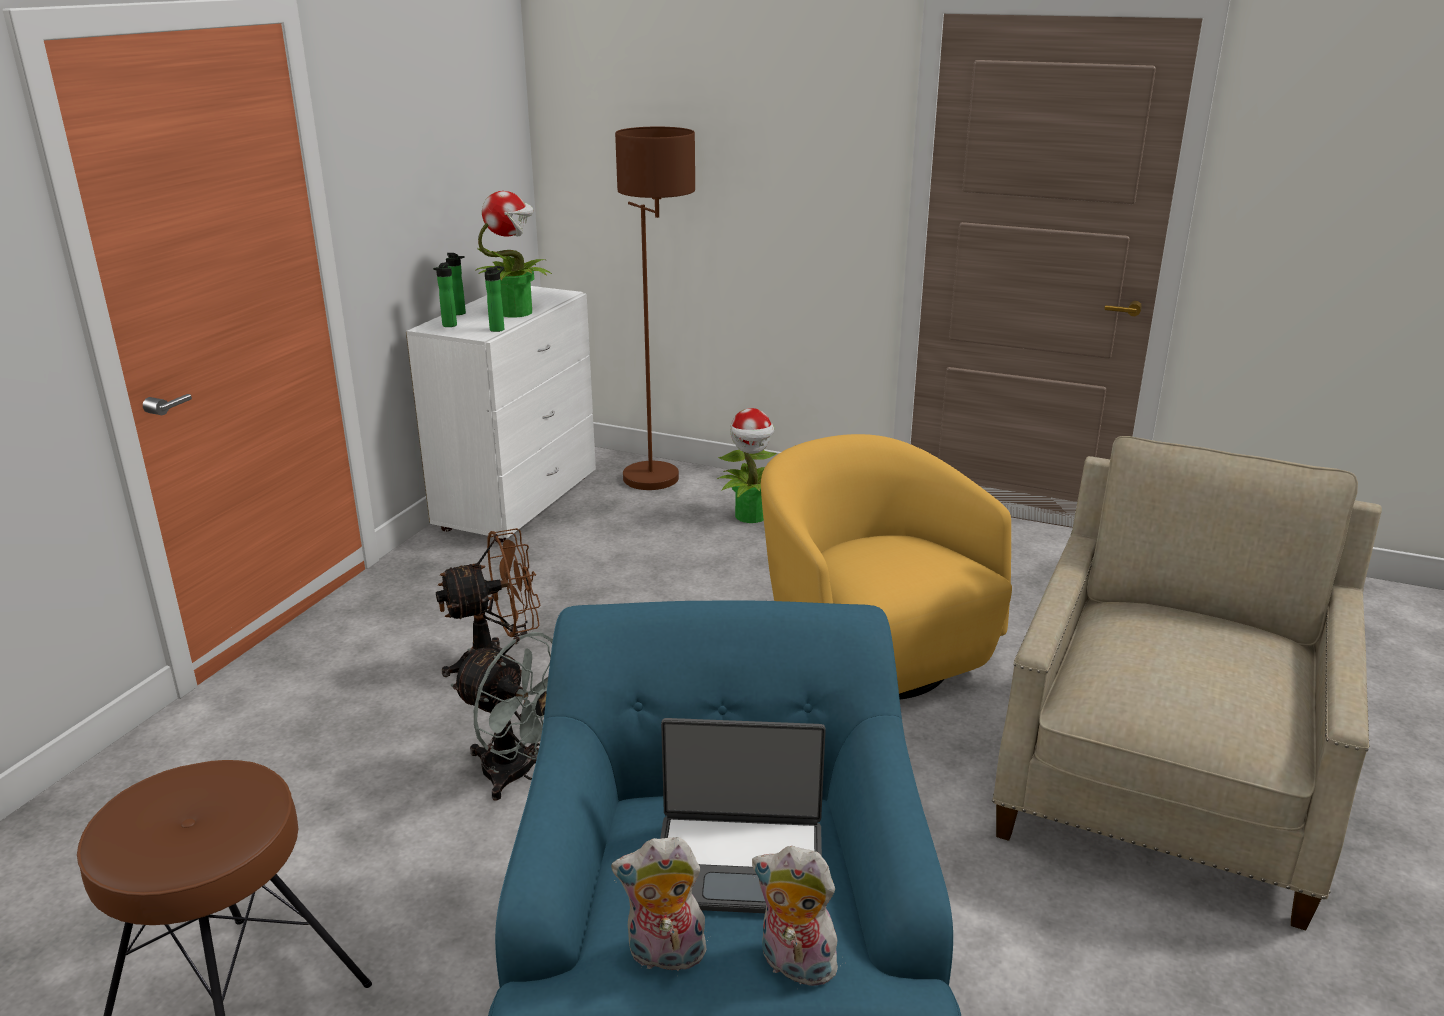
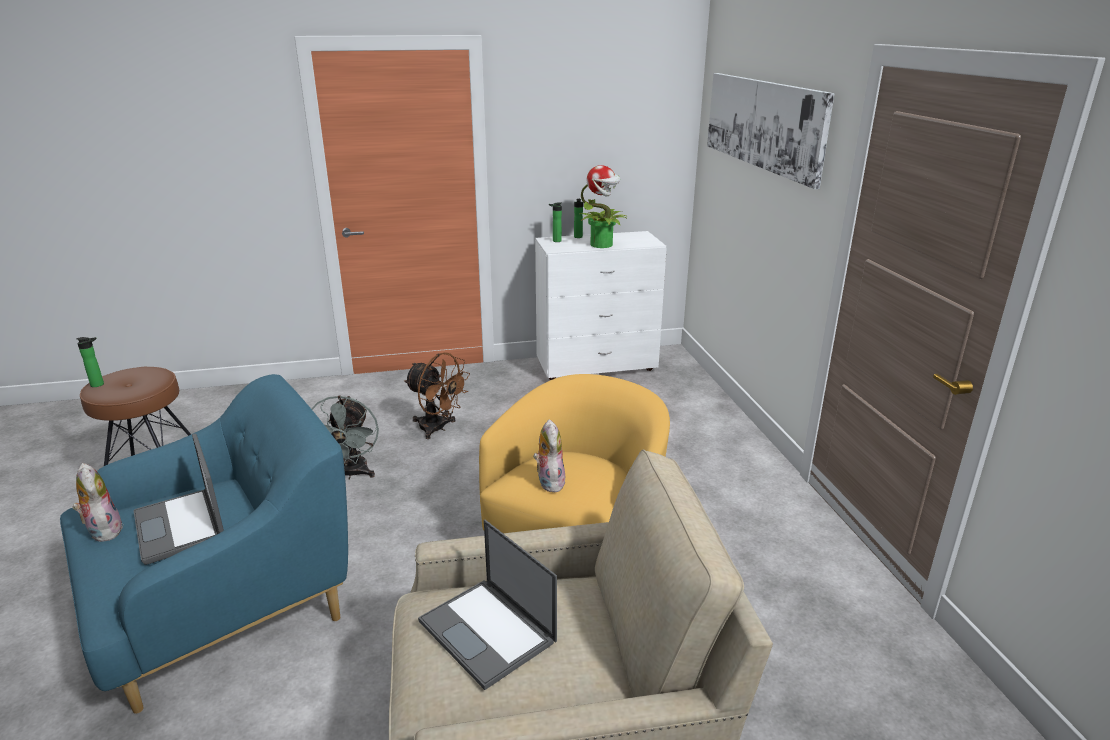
camera: 55 degrees right, 0 degrees up
(498, 329) = (569, 250): bottle -> bottle (99, 384)
(659, 484) = (680, 393): brown floor lamp -> none
(710, 99) = (763, 124): none -> picture
(751, 516) = (688, 435): potted plant -> none
(794, 966) = (106, 571): plush toy -> plush toy (549, 482)
(1181, 669) = (488, 632): none -> laptop

